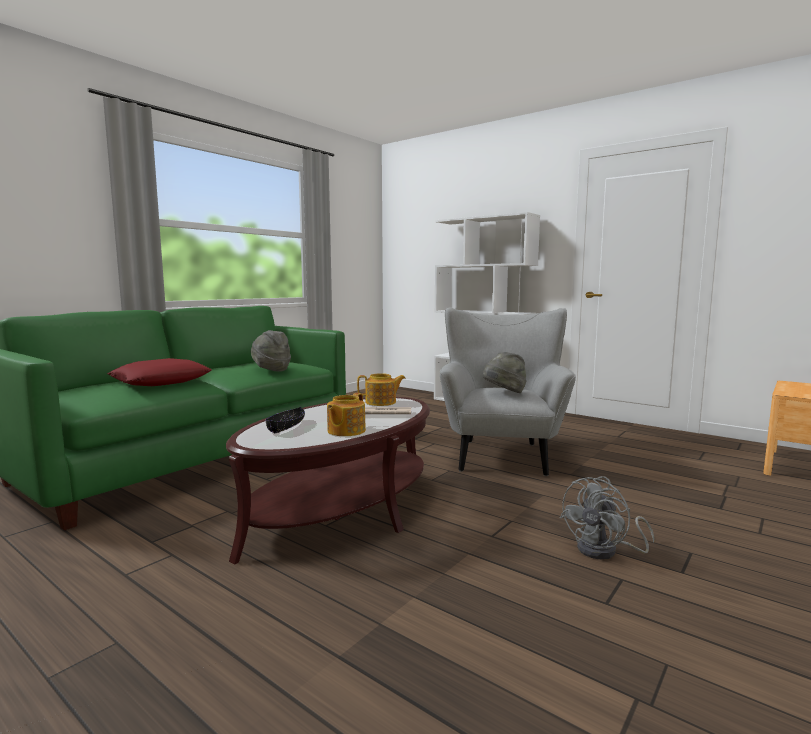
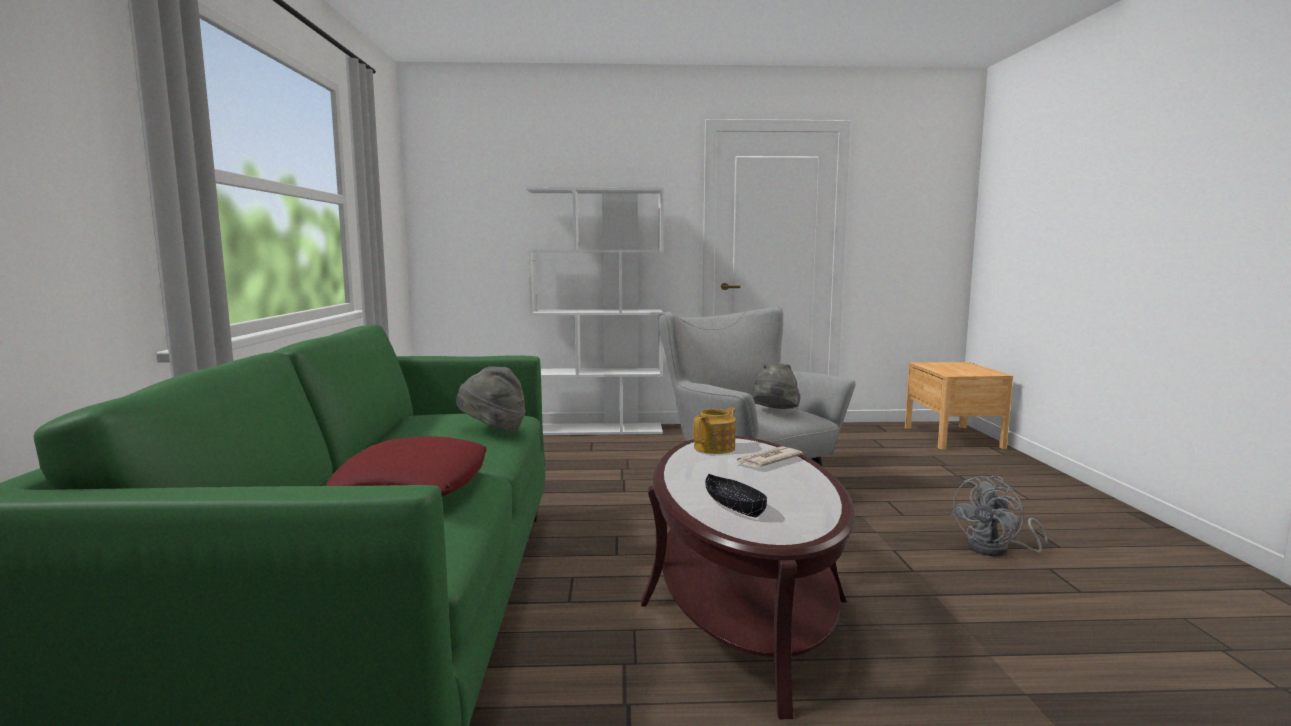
camera: 40 degrees left, 0 degrees up
(345, 431) = (807, 491): teapot -> none
(605, 551) = (997, 550): grey fan -> grey fan turned 45 degrees clockwise

